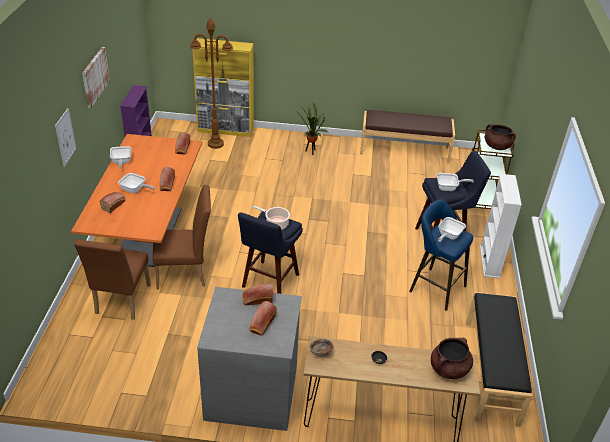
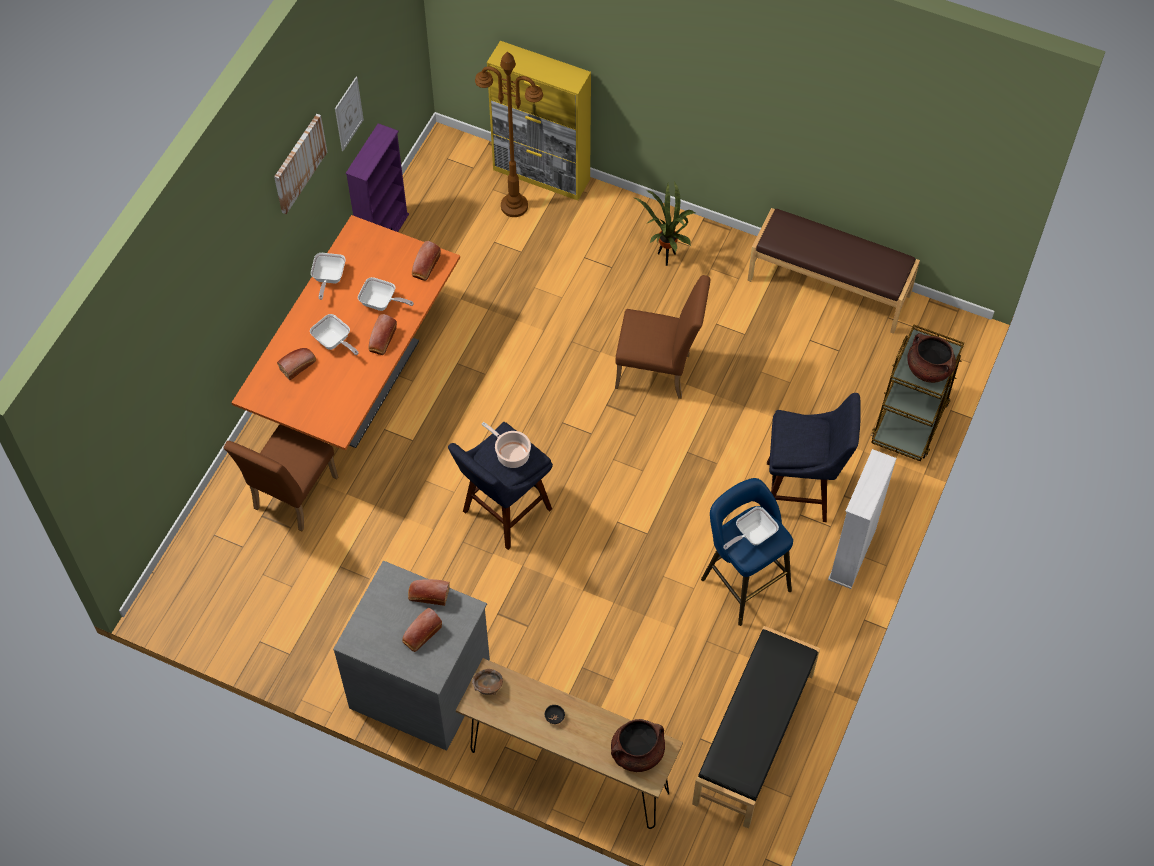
camera: 20 degrees right, 20 degrees up
(65, 137) = (237, 276): picture -> picture (348, 114)
(186, 274) = (391, 470): brown chair -> brown chair (659, 372)
(449, 188) = (801, 441): frying pan -> frying pan (381, 303)

